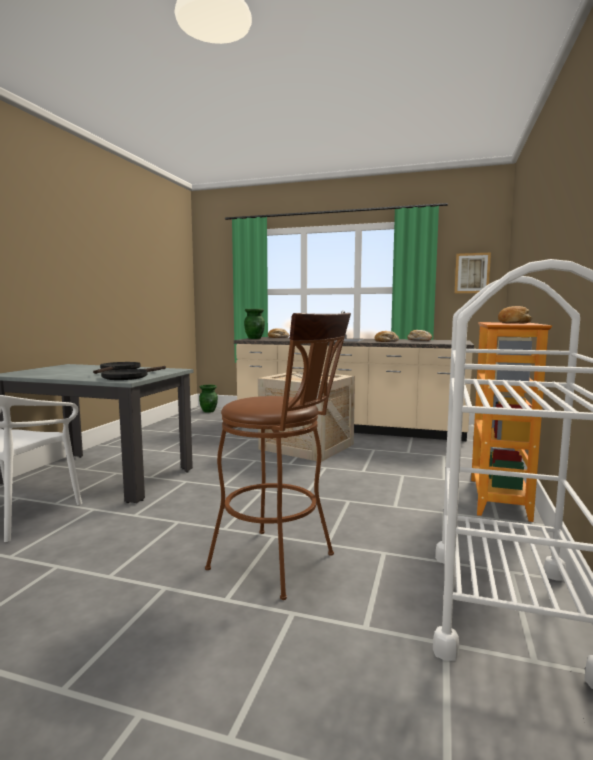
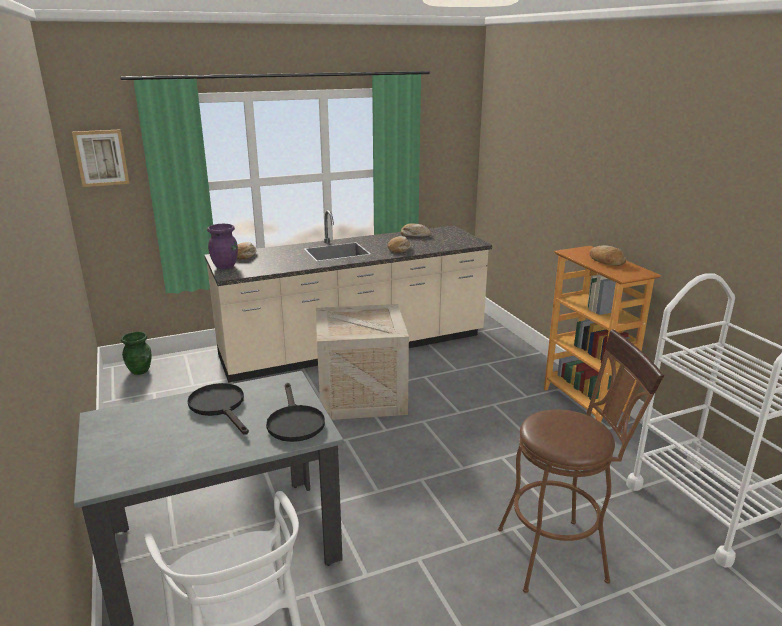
camera: 40 degrees left, 15 degrees up
(255, 338) = (225, 266): green vase -> purple vase
(472, 273) = (448, 149): picture -> picture (101, 158)

